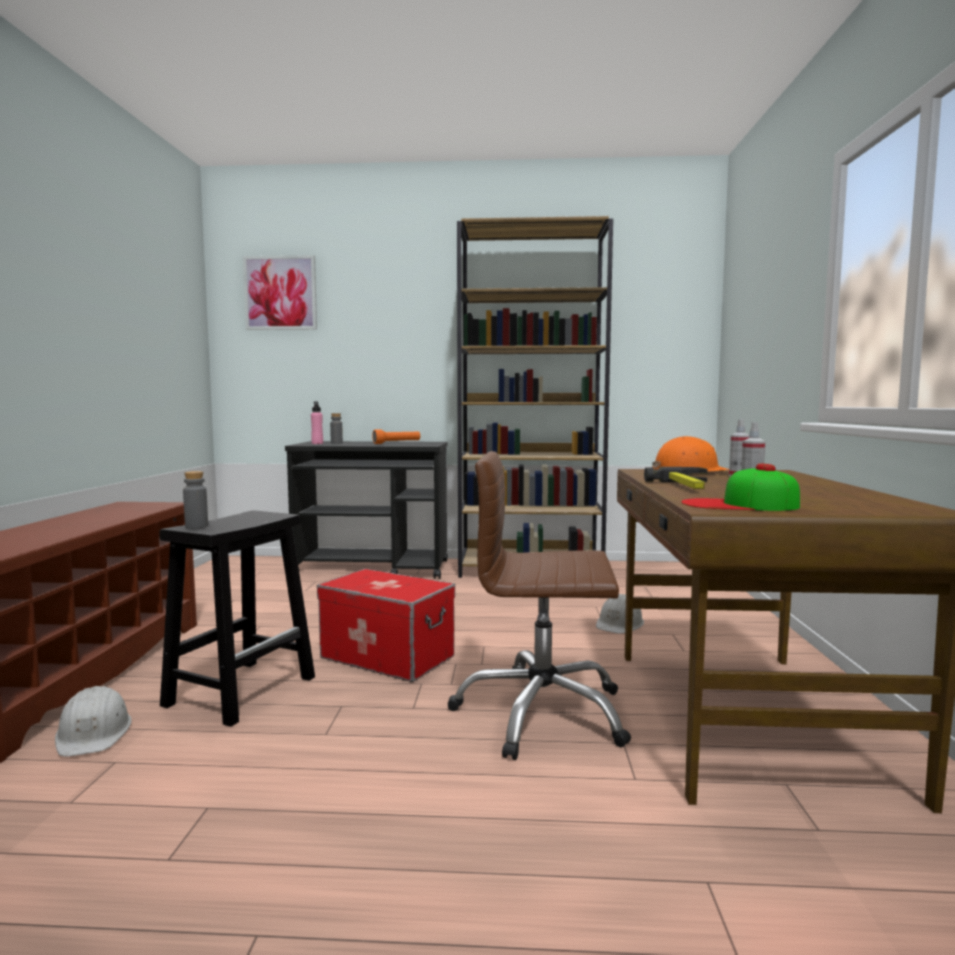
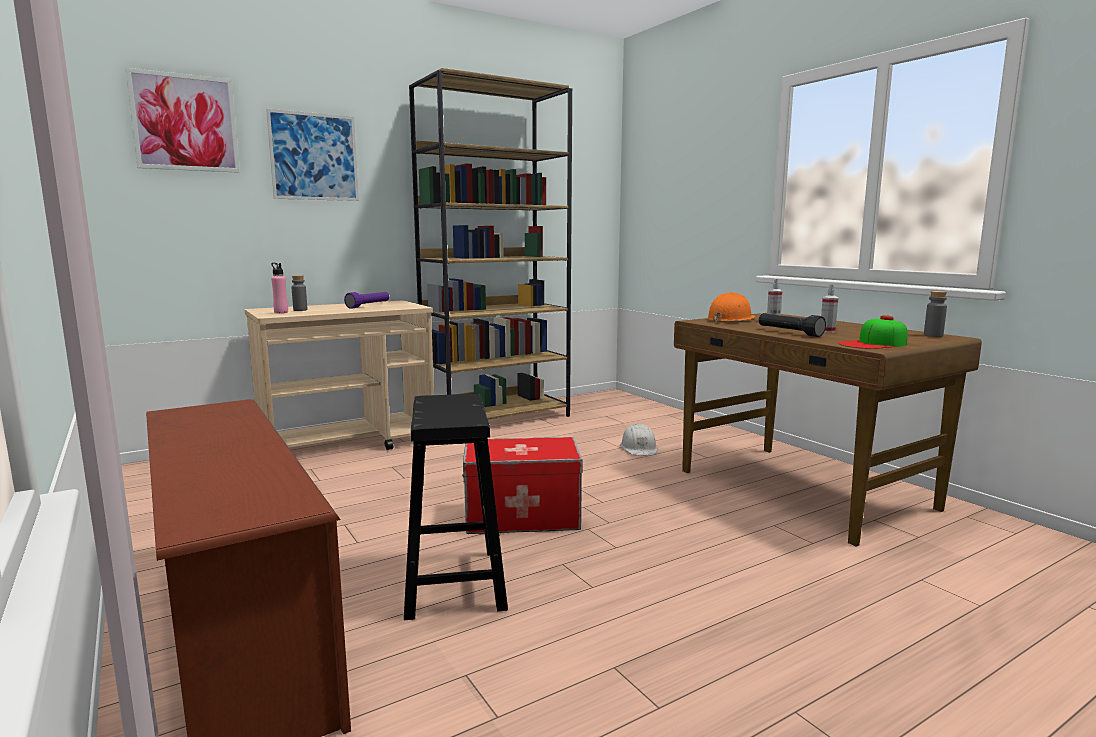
camera: 35 degrees left, 5 degrees up
(94, 732) = (388, 664): white hard hat -> none
(196, 526) = (439, 420): grey bottle -> grey bottle (933, 335)
(374, 568) = (349, 444): black cart -> beige cart
(376, 312) = (314, 157): none -> picture
(397, 443) = (368, 306): orange flashlight -> purple flashlight
(541, 713) = (701, 523): brown office chair -> none
(687, 486) = (789, 333): hammer -> black flashlight

